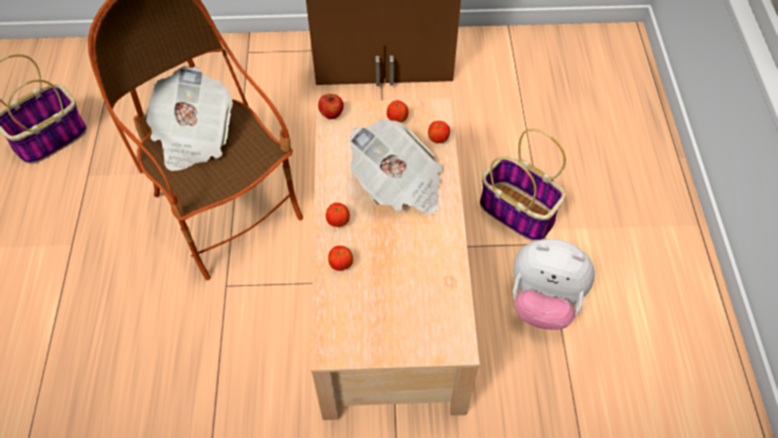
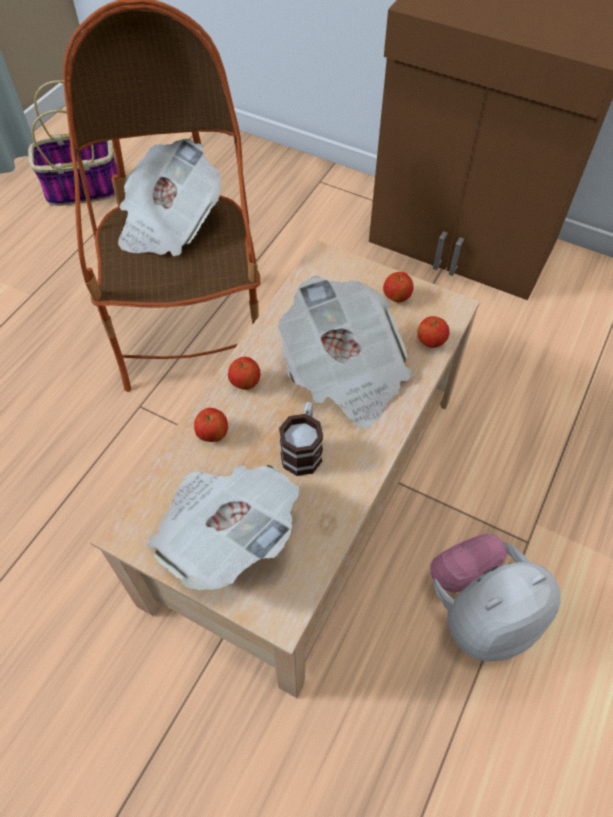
camera: 30 degrees right, 0 degrees up
(331, 114) = (323, 260): apple -> none
(393, 320) = (224, 533): none -> newspaper
(405, 245) = (303, 449): none -> mug
(518, 212) = (515, 486): basket -> none
(543, 302) = (480, 612): plush toy -> plush toy turned 105 degrees clockwise

